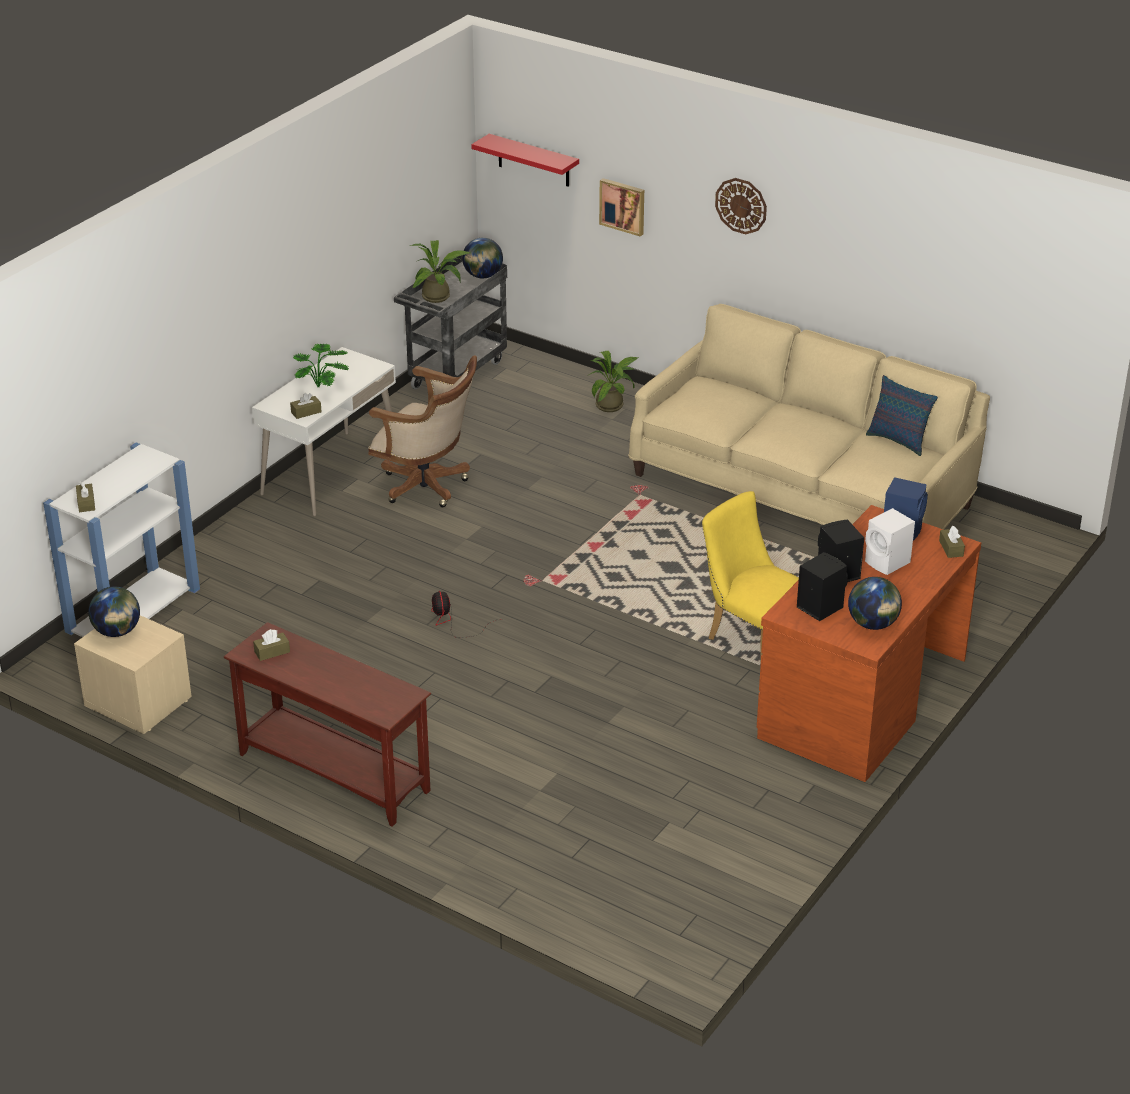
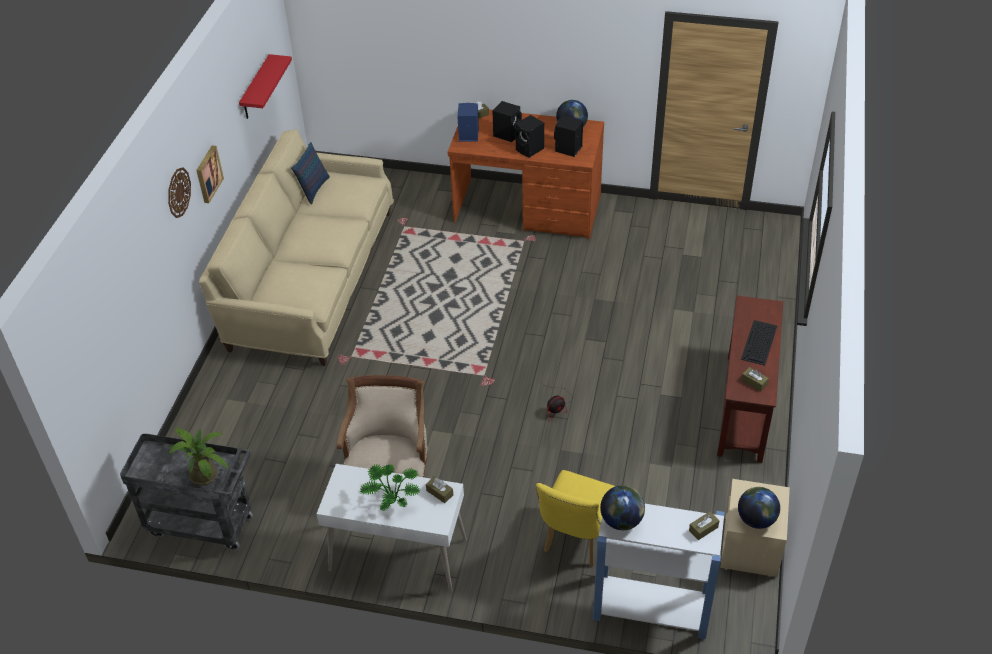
camera: 110 degrees left, 10 degrees up
(331, 680) = (759, 343): none -> keyboard
(483, 276) = (152, 456): globe -> globe (621, 520)
(533, 161) = (88, 353): red shelf -> red shelf (256, 88)
(613, 405) = (224, 408): potted plant -> none
(623, 206) = (137, 296): picture -> picture (208, 174)
(751, 637) = (494, 263): yellow chair -> yellow chair (575, 540)
(888, 563) = (507, 134): white speaker -> black speaker

